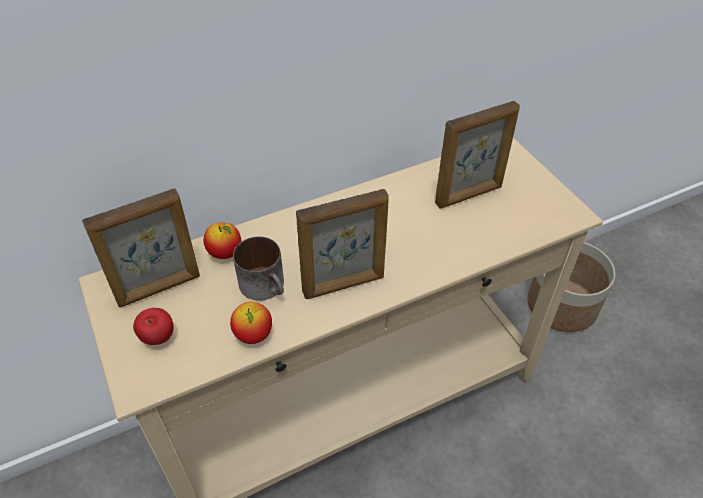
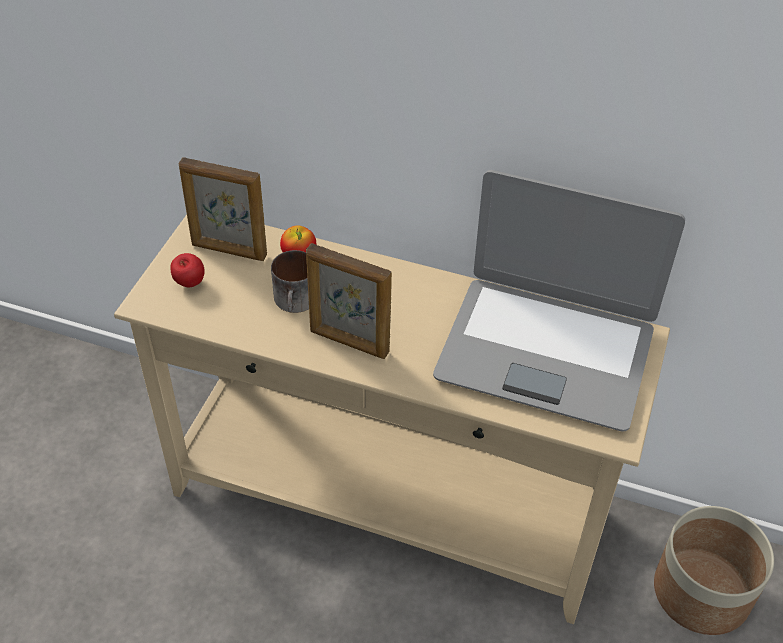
camera: 45 degrees right, 0 degrees up
(253, 335) = (246, 328): apple -> none
(469, 195) = (546, 351): picture frame -> laptop

